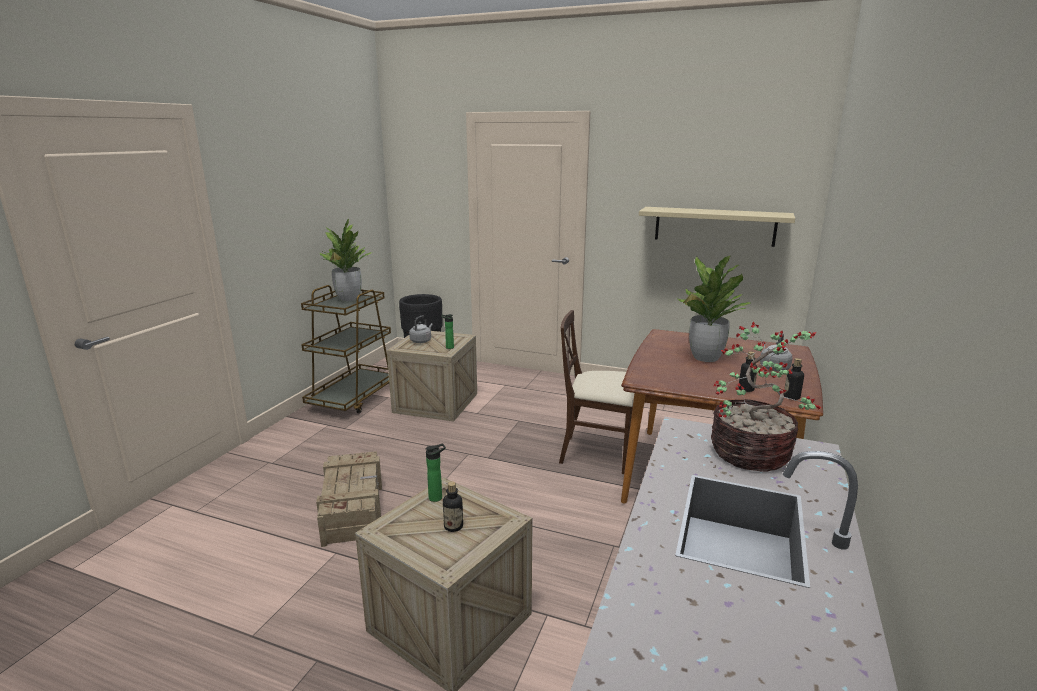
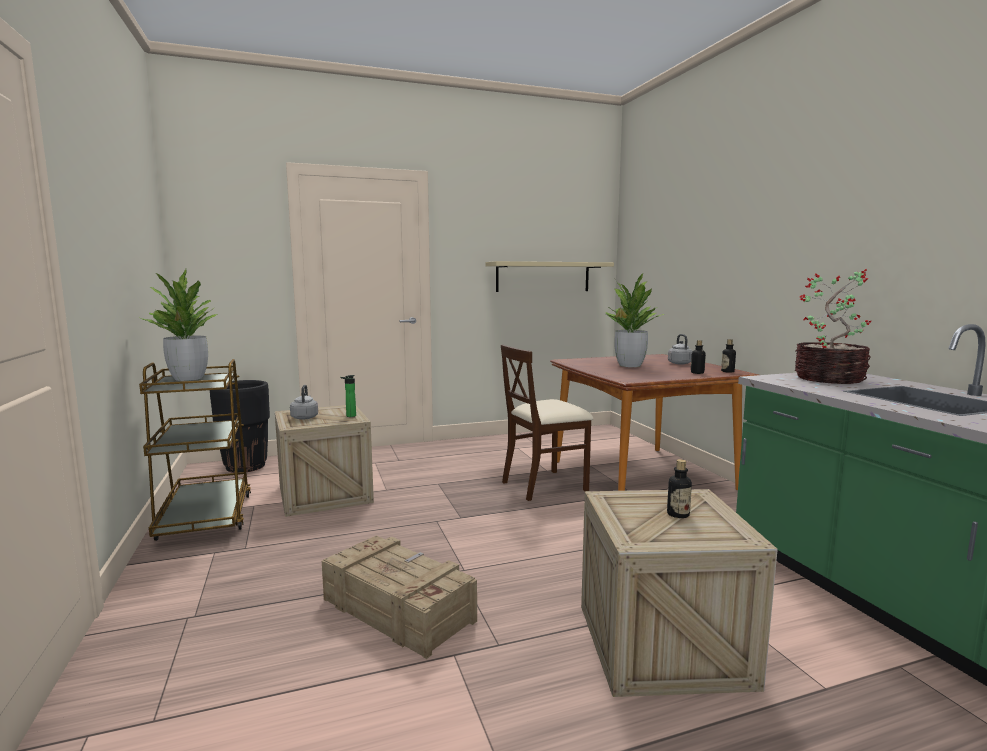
camera: 40 degrees left, 10 degrees down
(437, 497) = (616, 503): bottle -> none

